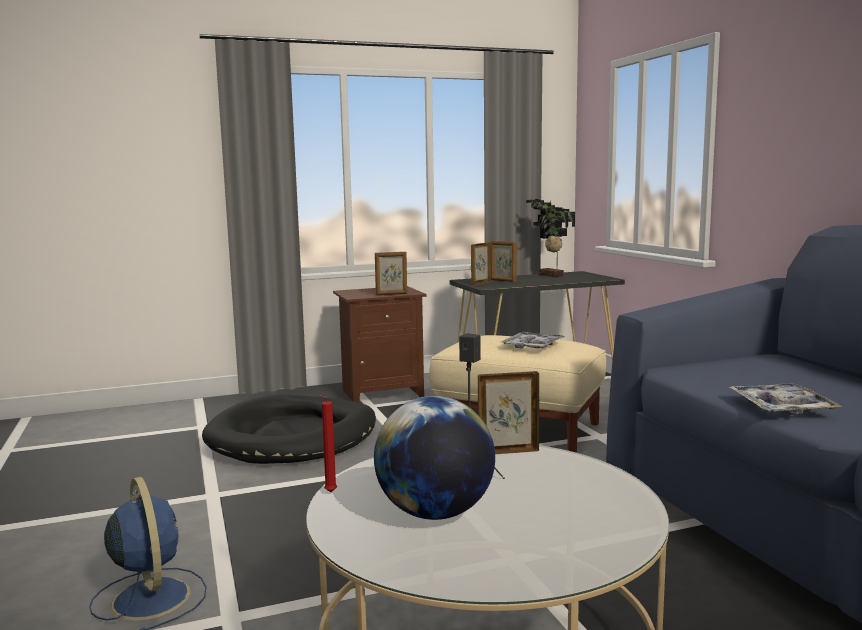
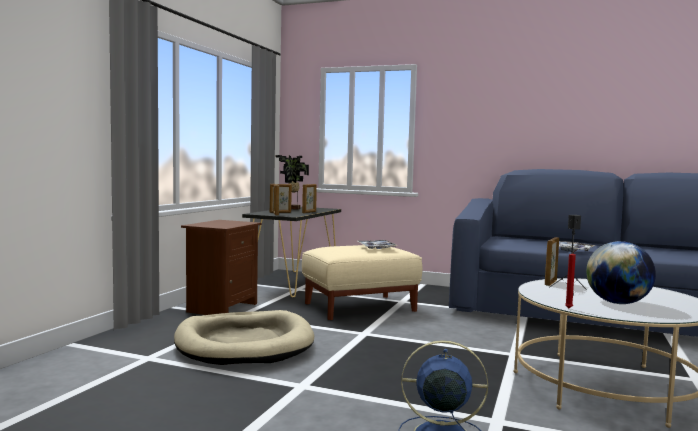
camera: 50 degrees left, 5 degrees down
(293, 436) = (244, 343): black dog bed -> beige dog bed
(391, 294) = (241, 224): picture frame -> picture frame (309, 212)

